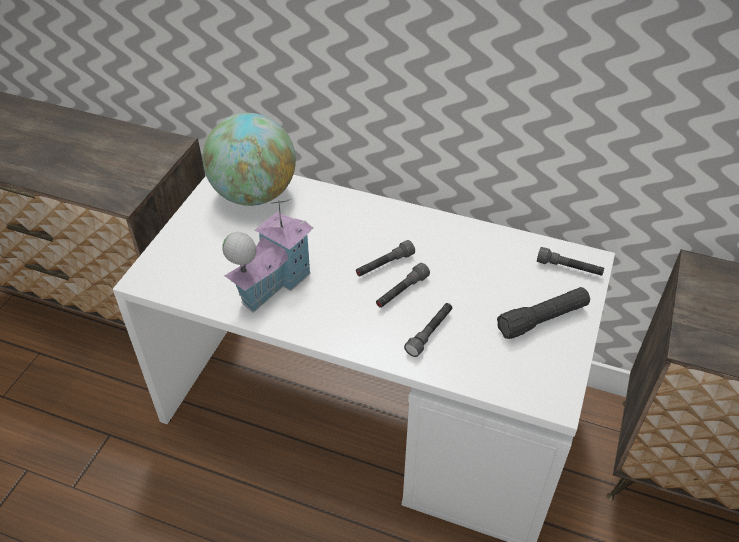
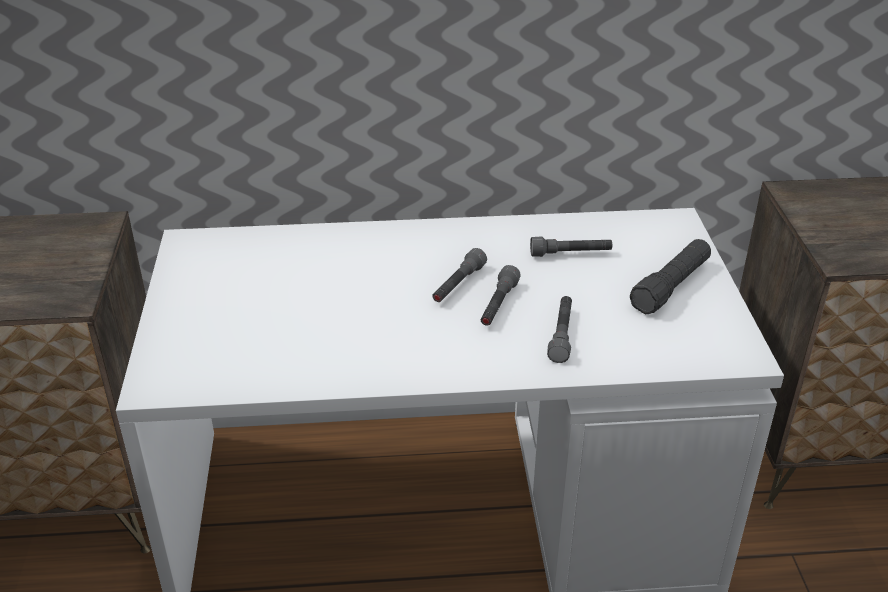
camera: 25 degrees left, 10 degrees down
(254, 194) = (240, 257): globe -> none
(272, 283) = (334, 340): toy house -> none
(569, 268) = (660, 233): grey flashlight -> grey flashlight (570, 254)

